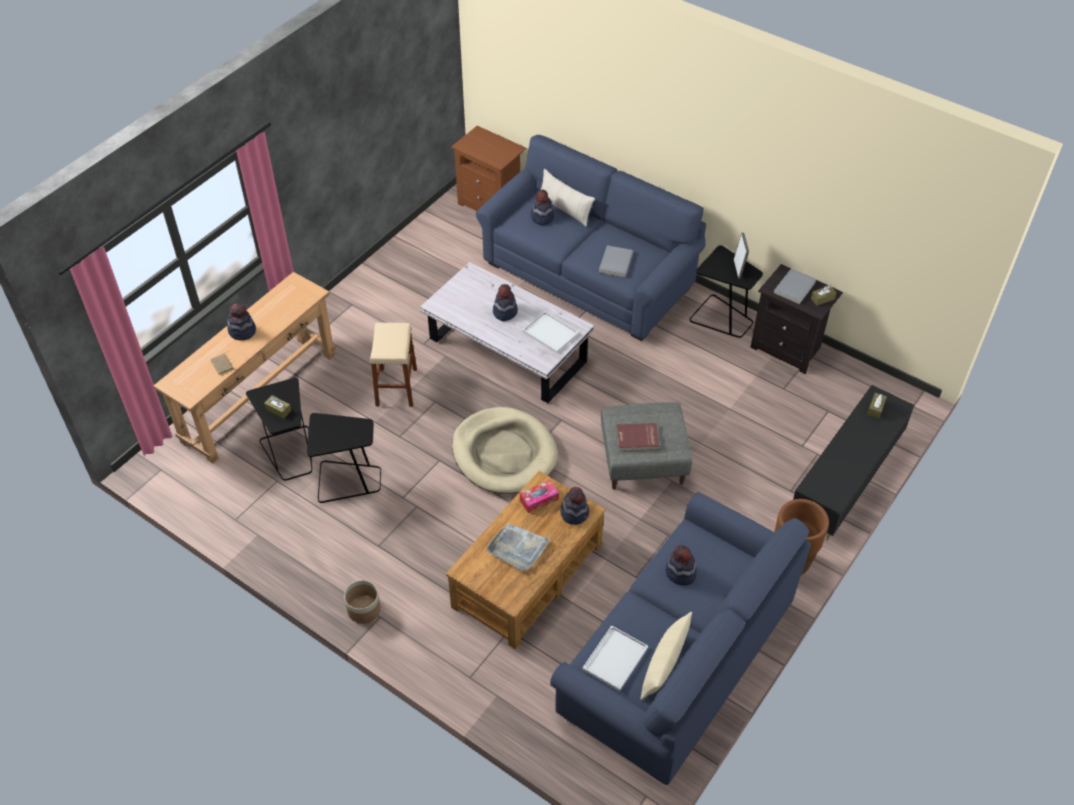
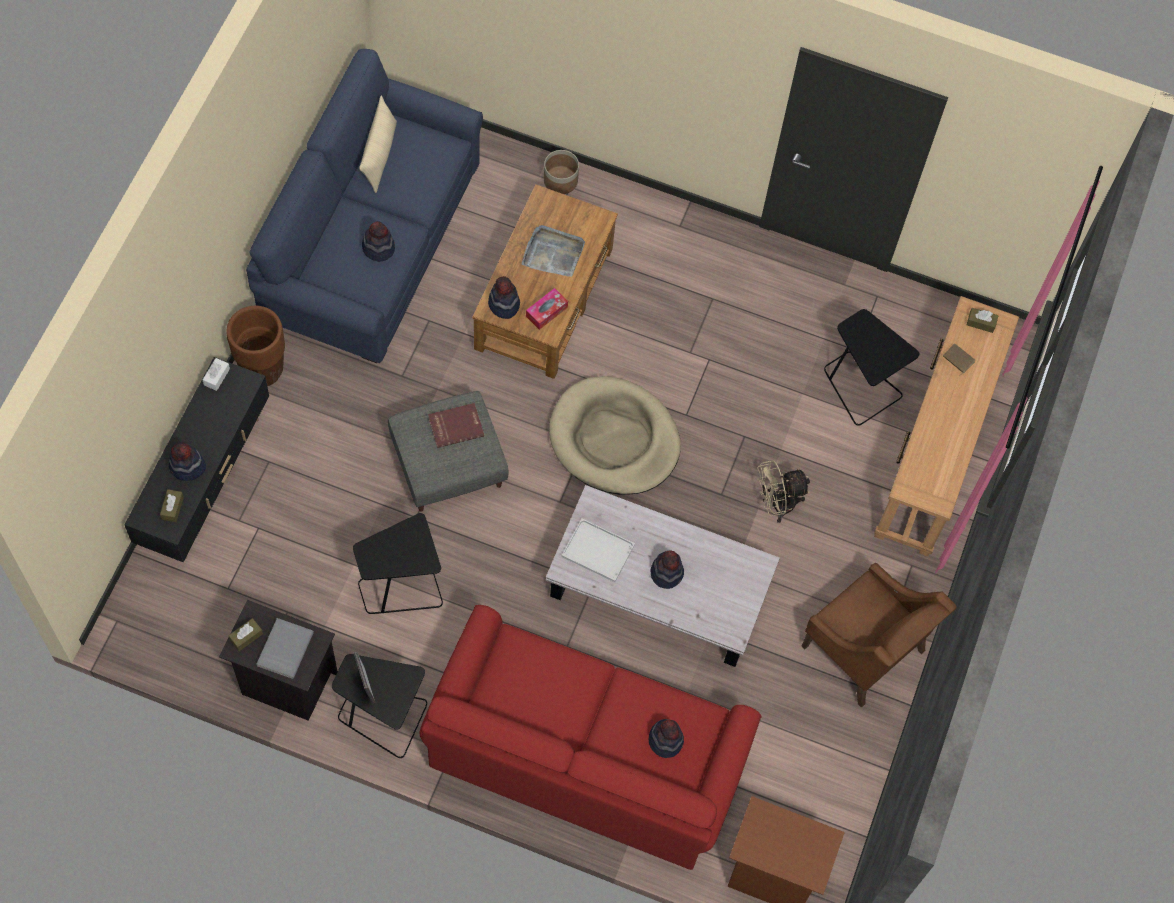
camera: 160 degrees right, 15 degrees up
(242, 331) = (962, 411): hat -> hat (187, 467)
(278, 410) = (870, 338): brown tissue box -> brown tissue box (981, 323)
(348, 481) = (778, 366): black side table -> black side table (401, 587)
(363, 609) = (699, 229): planter -> planter (560, 180)
(377, 295) = (864, 650): none -> brown armchair
(396, 387) = (776, 505): beige stool -> beige fan
(564, 209) = (637, 765): beige pillow -> none
(588, 276) = (585, 754): blue sofa -> red sofa
(615, 262) = (540, 673): grey book -> none
(615, 660) = (427, 151): white tray -> none
(837, 496) = (216, 377): none -> white tissue box

